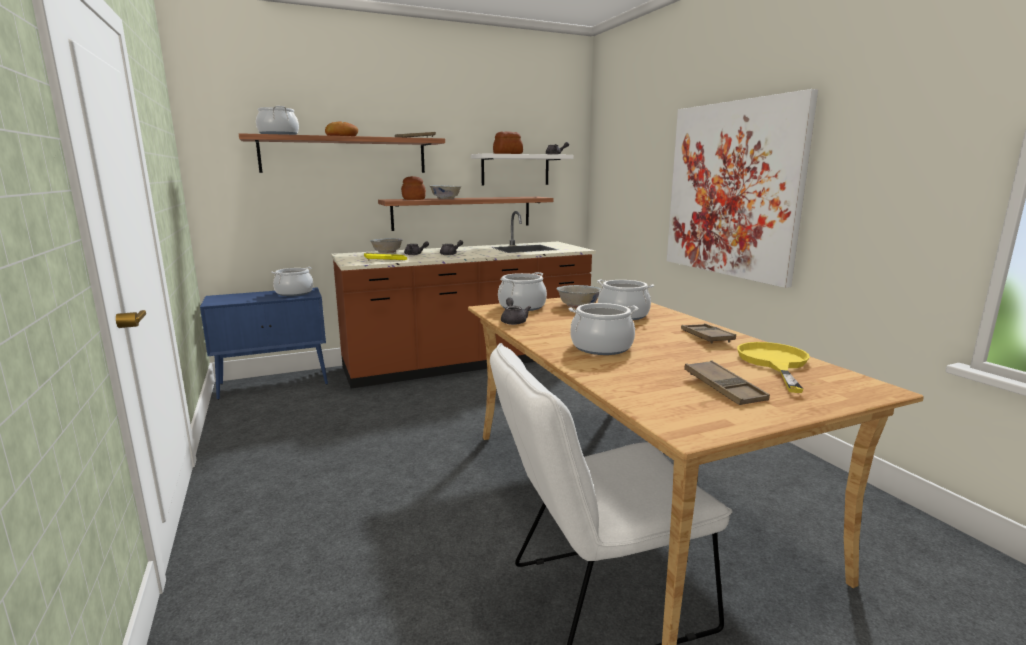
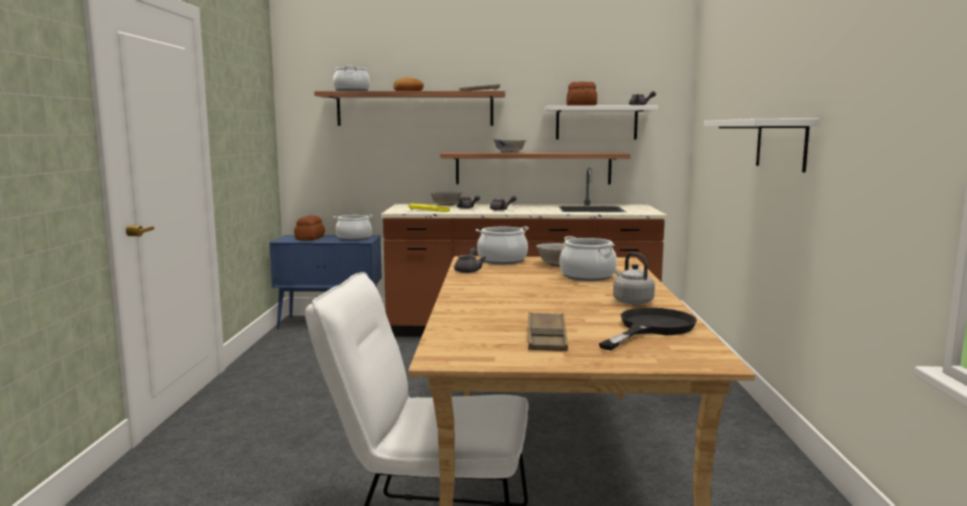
camera: 25 degrees right, 5 degrees down
(414, 199) = (476, 152): bread -> bread (310, 238)
(601, 347) = (504, 297): cooking pot -> none
(706, 337) = (631, 301): brown tray -> grey kettle
(732, 190) = (781, 144): picture -> white shelf
(774, 363) = (650, 328): yellow frying pan -> black frying pan

